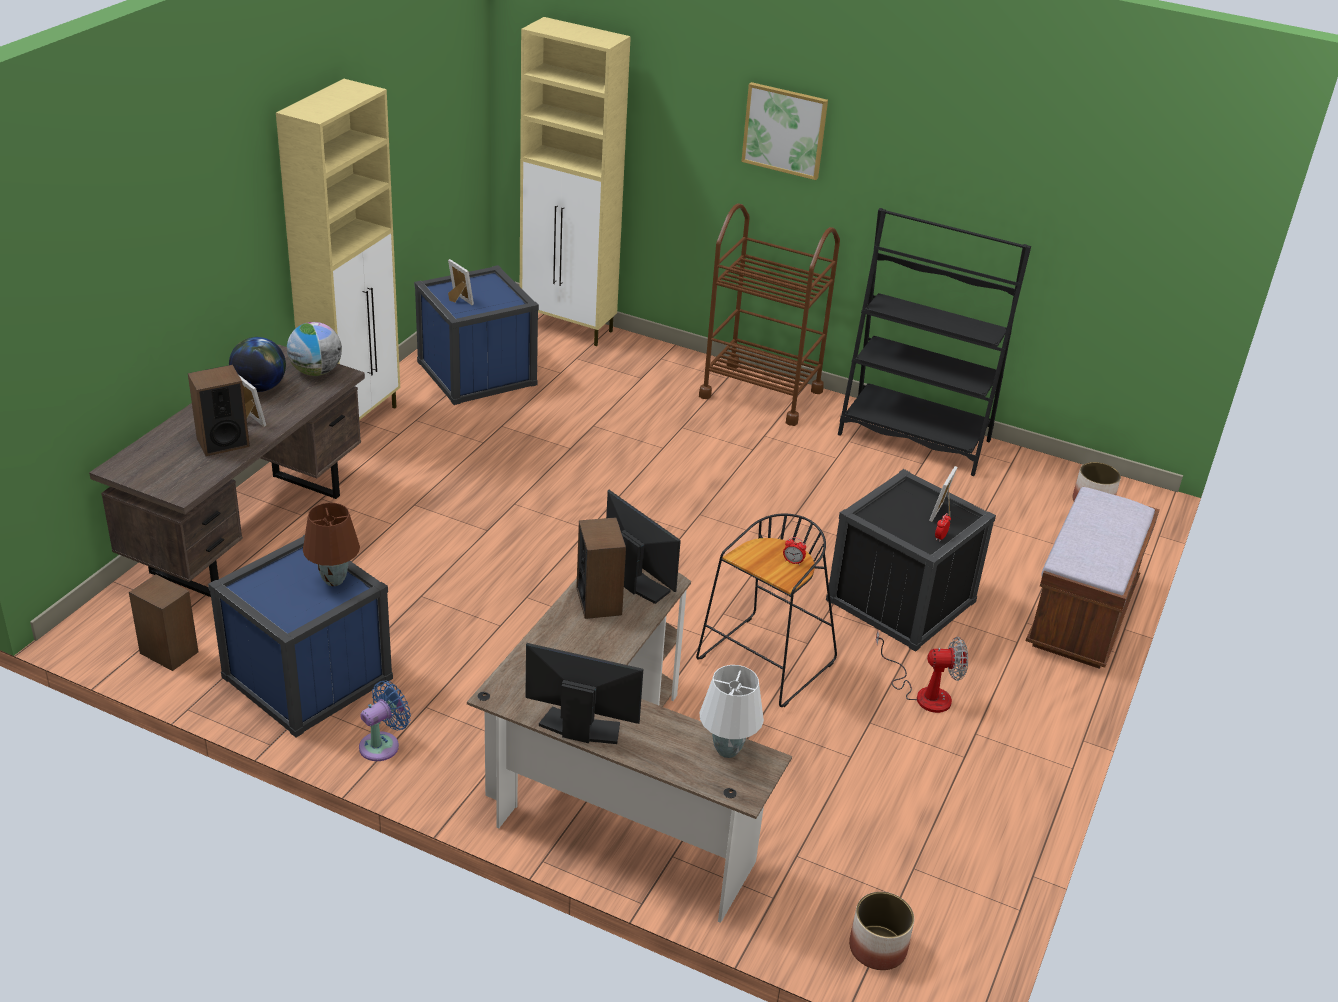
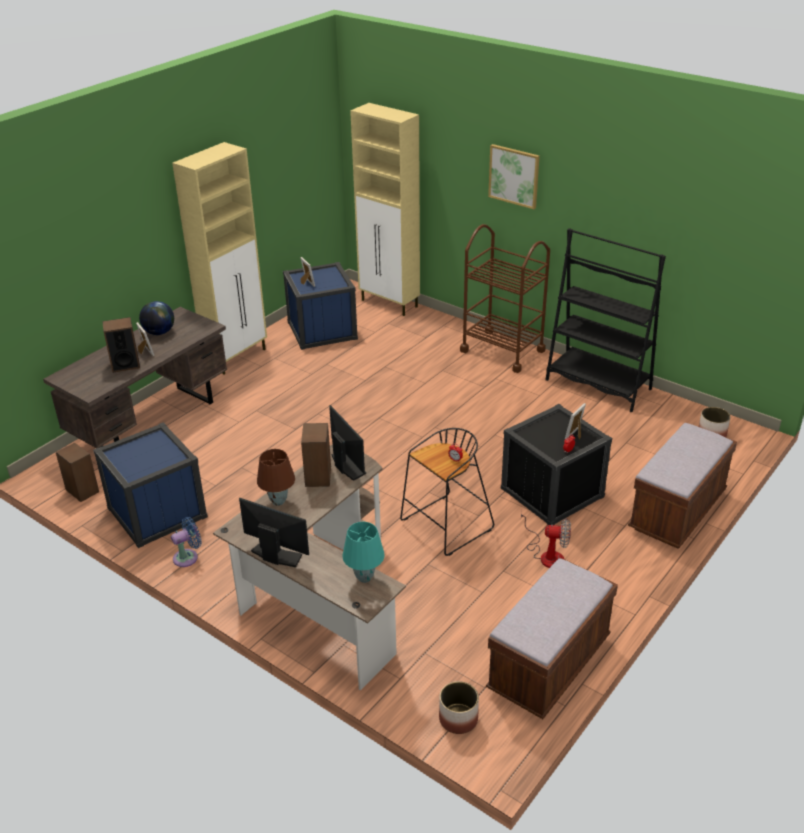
camera: 15 degrees right, 0 degrees up
(316, 372) = (196, 324): globe -> none
(333, 580) = (167, 453): brown table lamp -> brown table lamp (278, 501)
(727, 751) = (364, 578): white table lamp -> turquoise table lamp
(979, 855) = (549, 665): none -> brown bench

